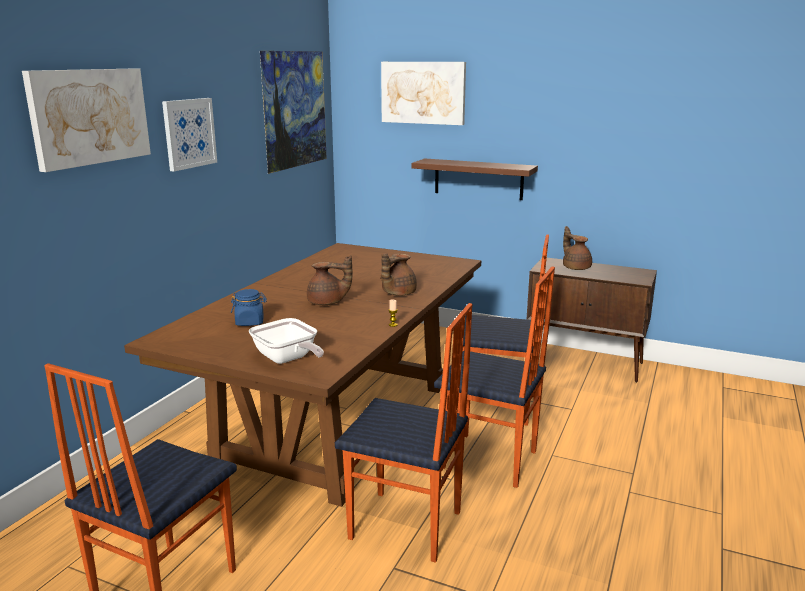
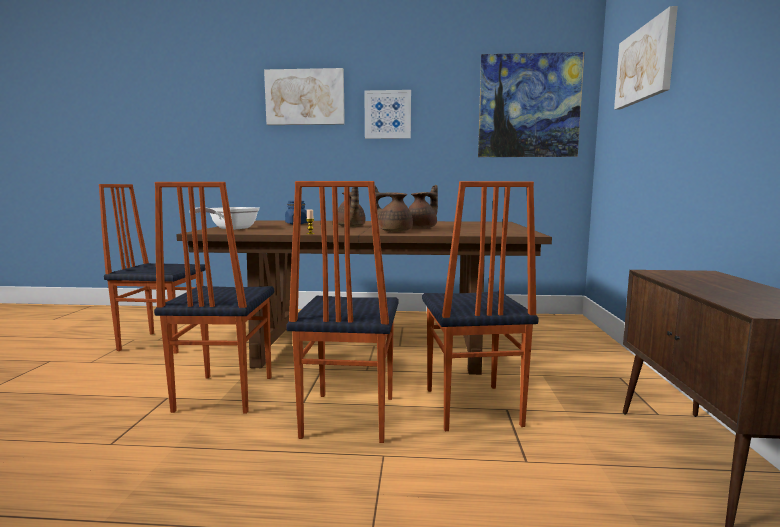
camera: 70 degrees right, 10 degrees down
(478, 179) = (674, 159): shelf -> none
(575, 267) = (713, 282): brown teapot -> brown teapot (422, 228)

